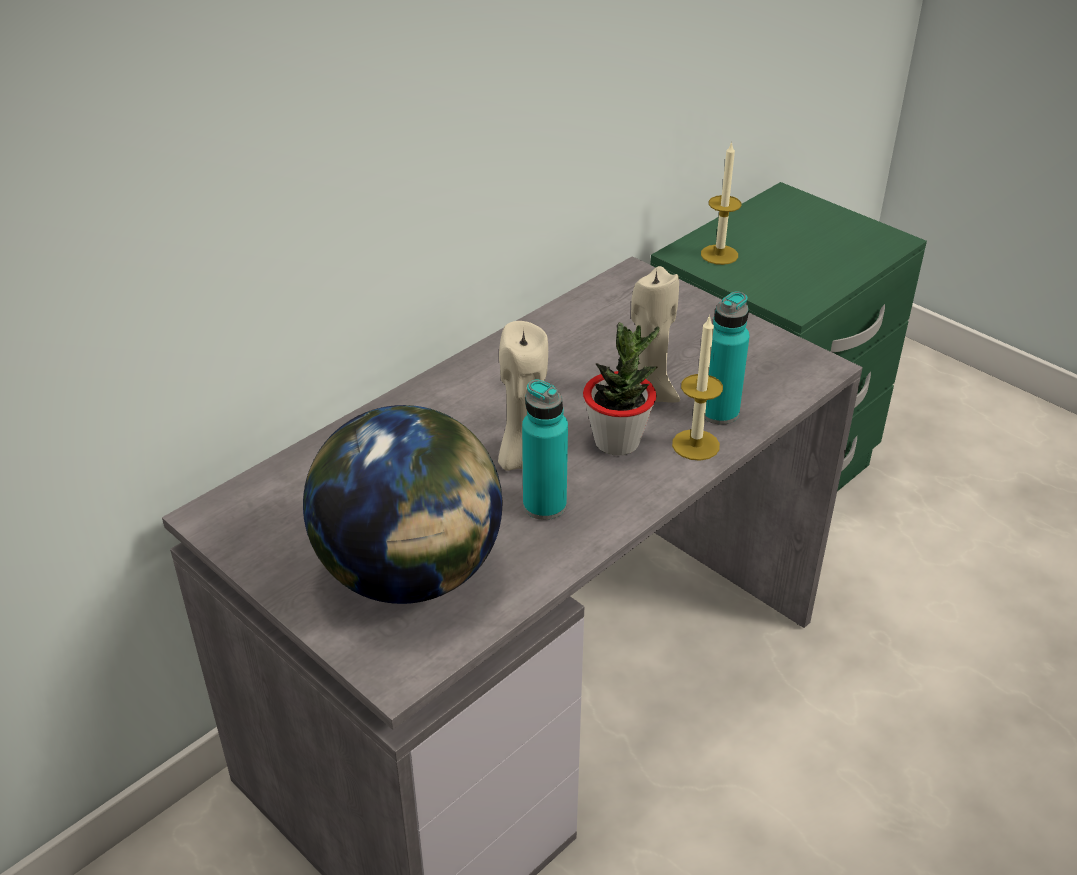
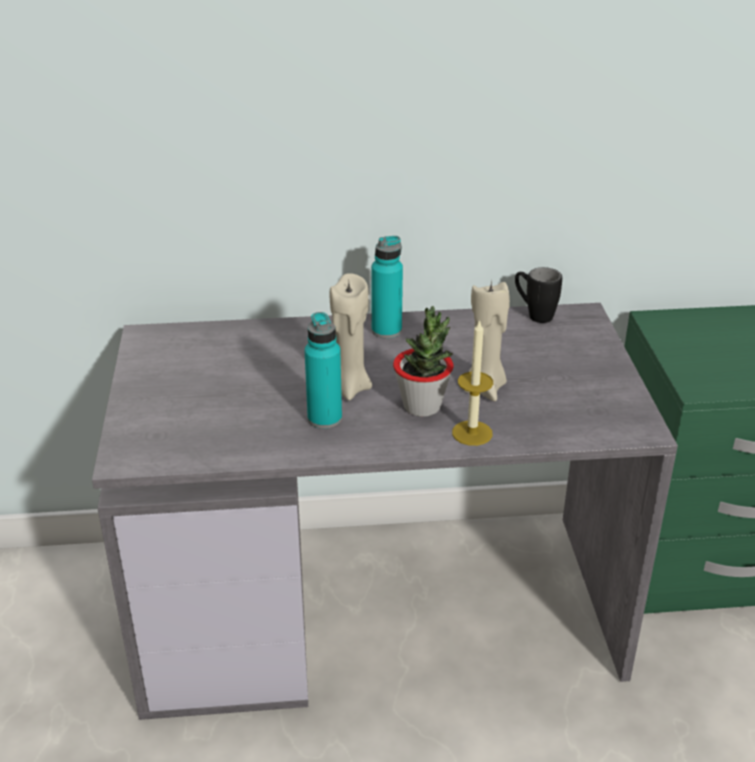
camera: 40 degrees right, 5 degrees down
(411, 574) = (201, 415): globe -> none
(591, 295) = (534, 314): none -> black mug
(719, 254) = (684, 331): candle -> none
(719, 412) = (518, 422): turquoise bottle -> turquoise bottle (386, 330)

